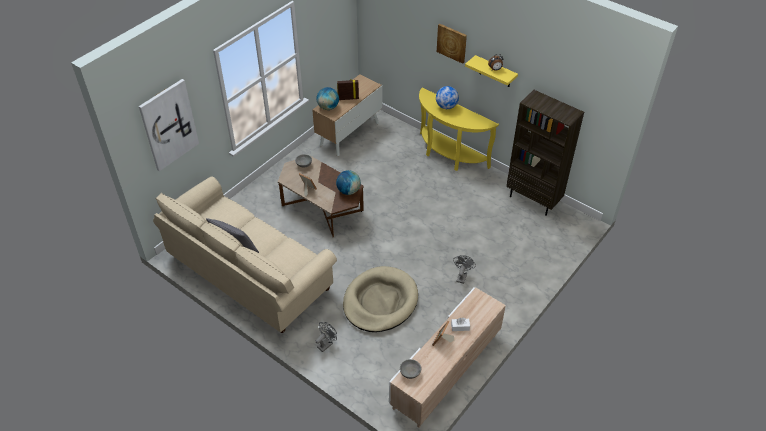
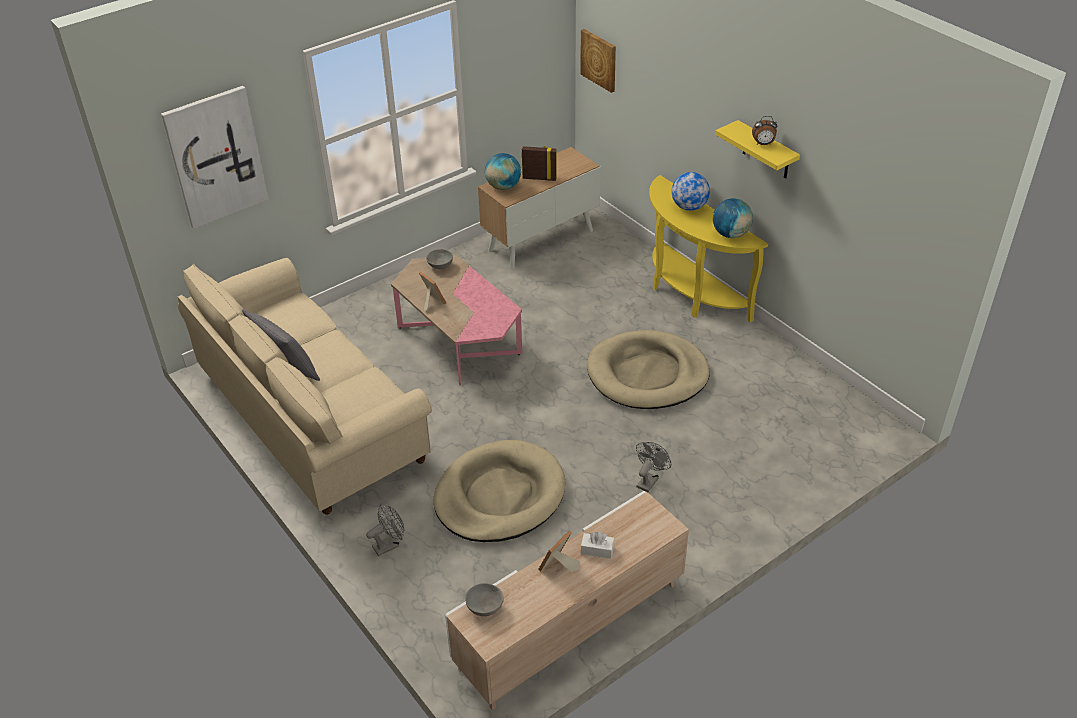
camera: 15 degrees right, 5 degrees down
(322, 209) = (458, 341): brown coffee table -> pink coffee table
(348, 191) = (495, 314): globe -> globe (730, 234)
(440, 211) = (647, 374): none -> beige dog bed
(452, 43) = (705, 98): picture -> picture (599, 60)
(533, 200) = (811, 382): brown bookcase -> none

